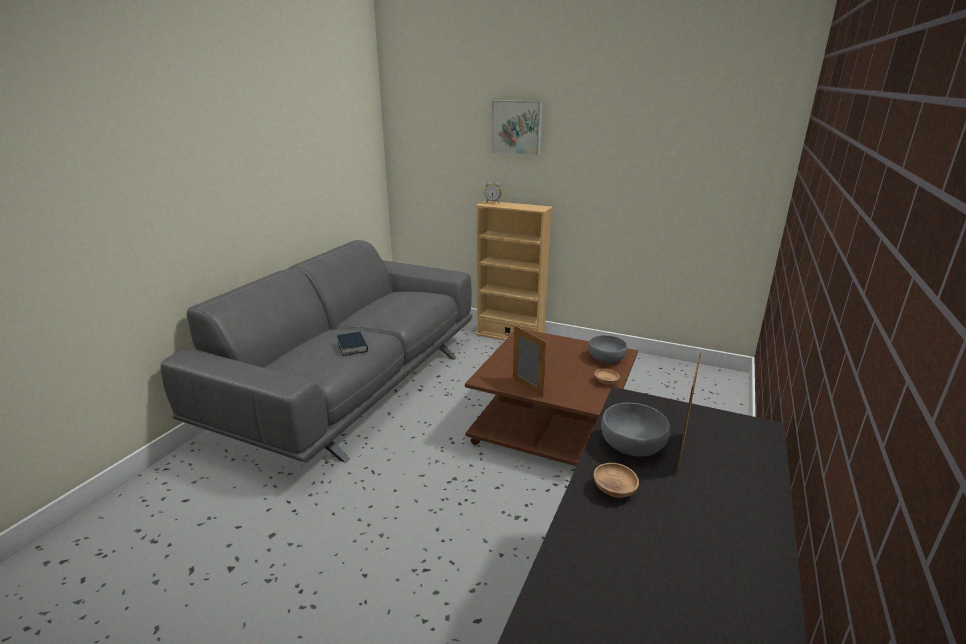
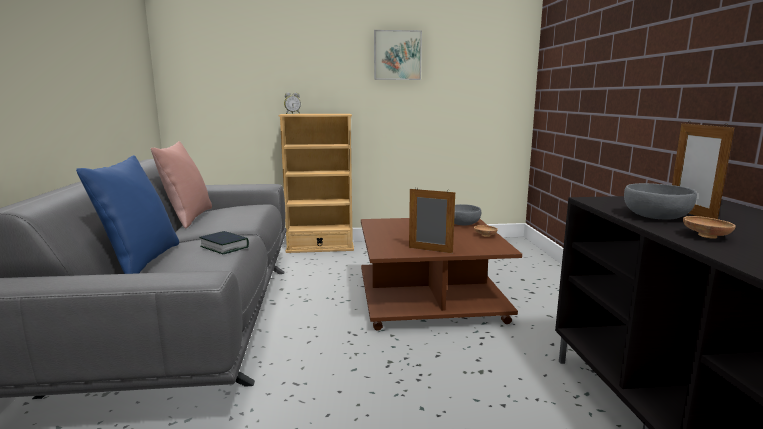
camera: 30 degrees left, 10 degrees down
(297, 346) = (141, 261): none -> blue pillow
(372, 299) = (187, 218): none -> pink pillow
(517, 127) = (308, 42): picture -> picture (397, 55)

